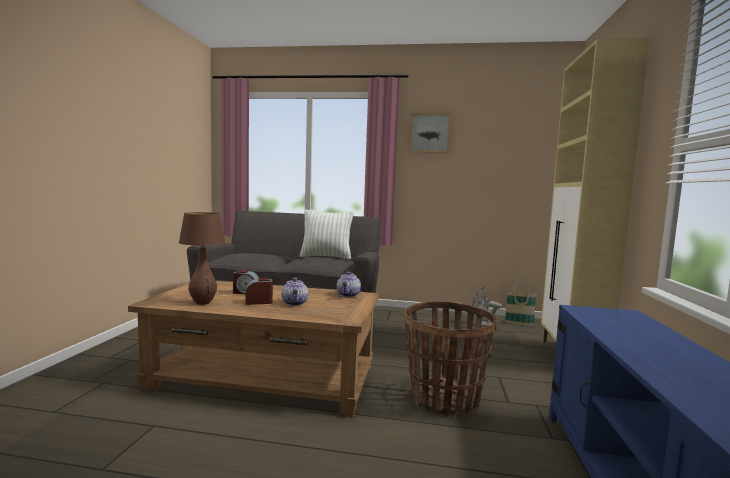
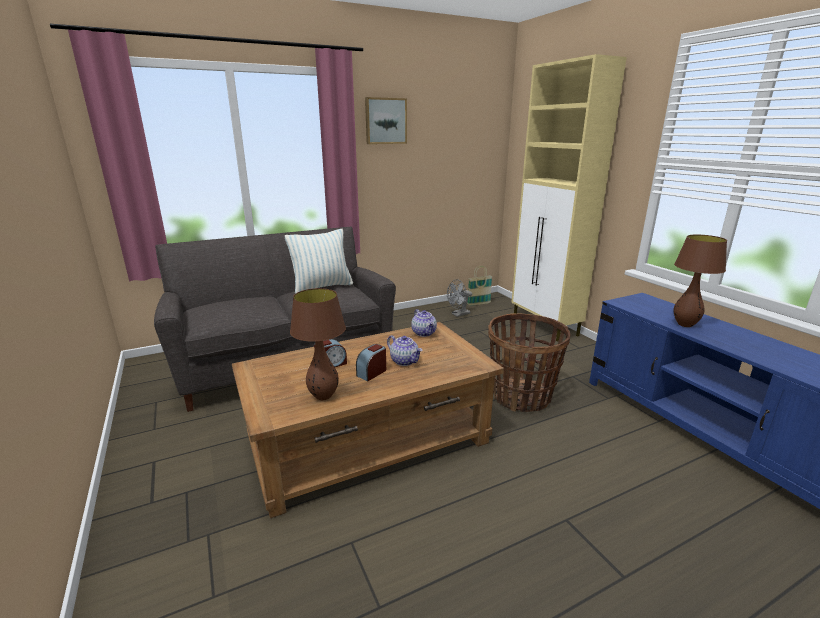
camera: 35 degrees left, 15 degrees up
(627, 339) = (684, 325): none -> brown table lamp

